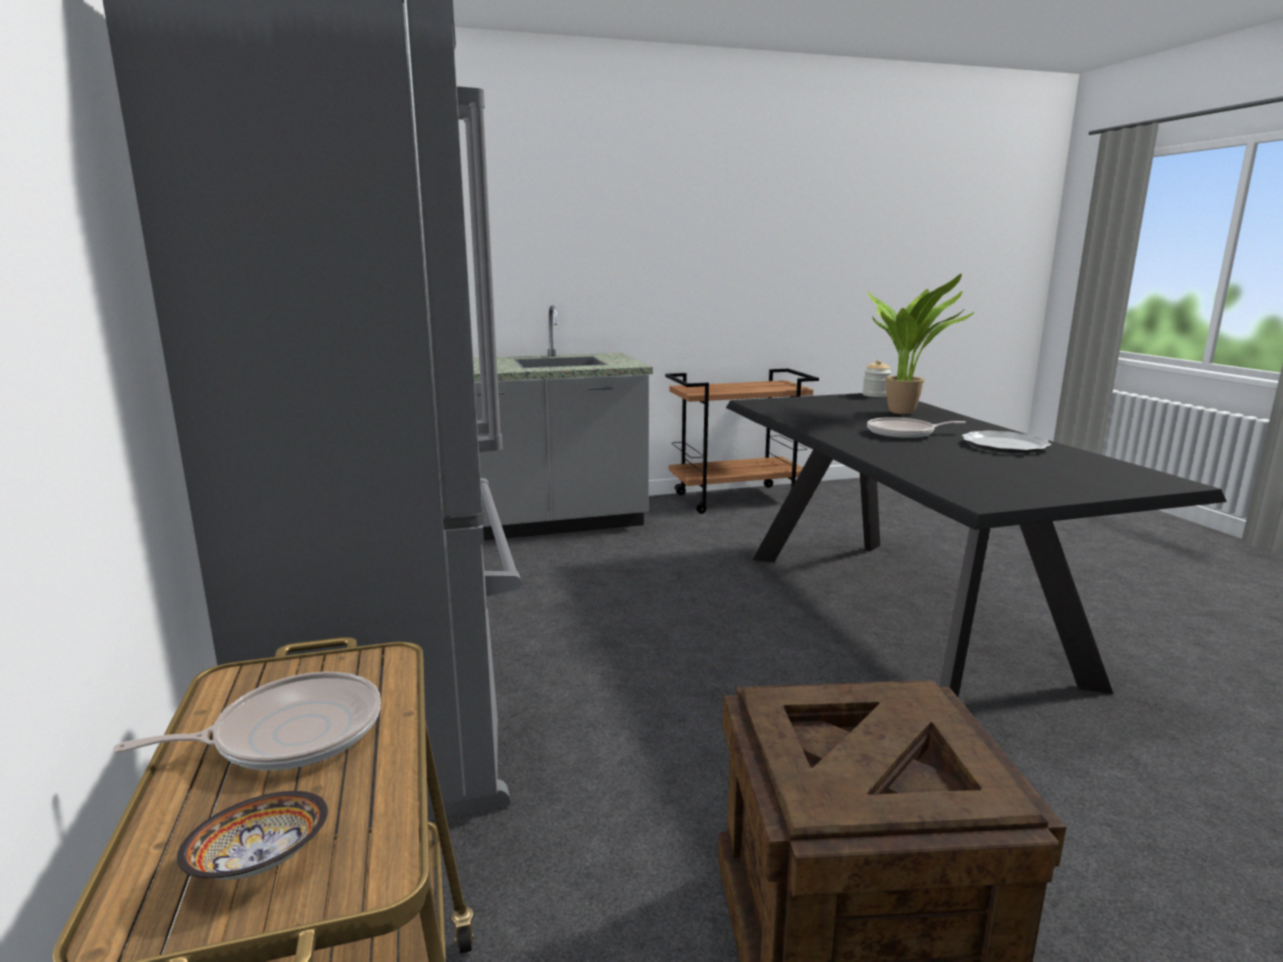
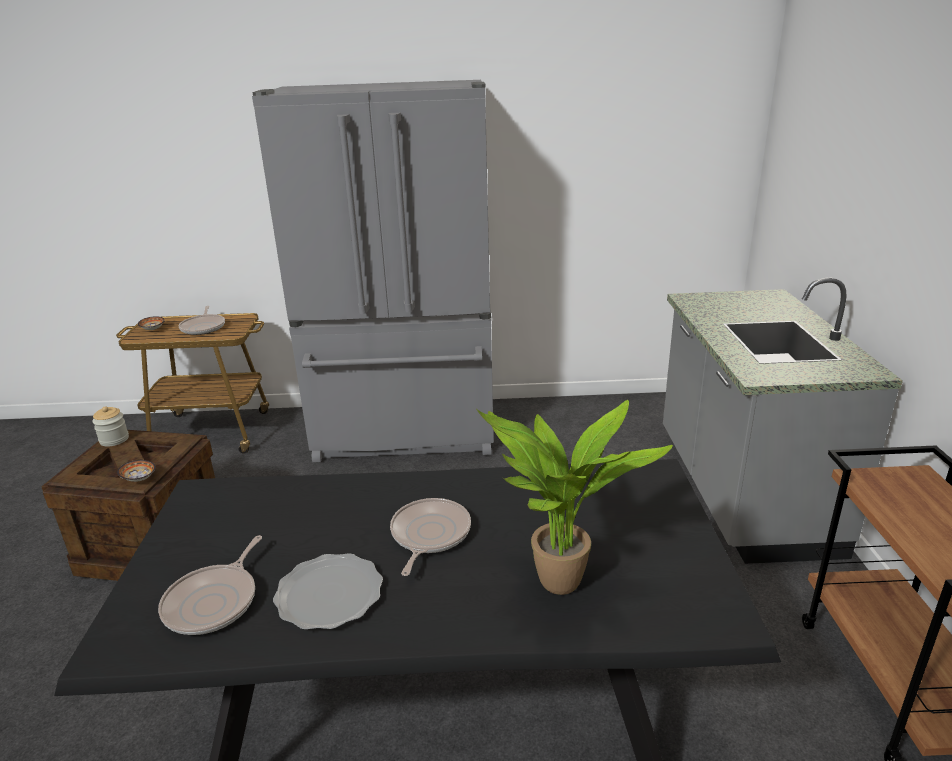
camera: 105 degrees right, 10 degrees up
(875, 395) = (724, 611): jar -> jar (114, 439)
(916, 697) = (139, 479): none -> bowl
(1074, 467) = (214, 601): none -> frying pan

